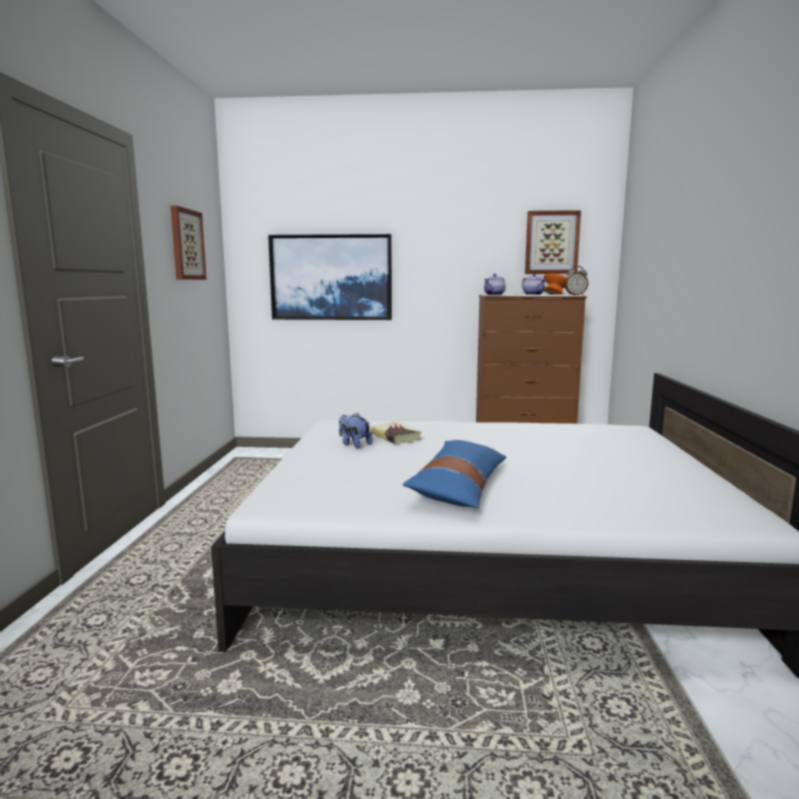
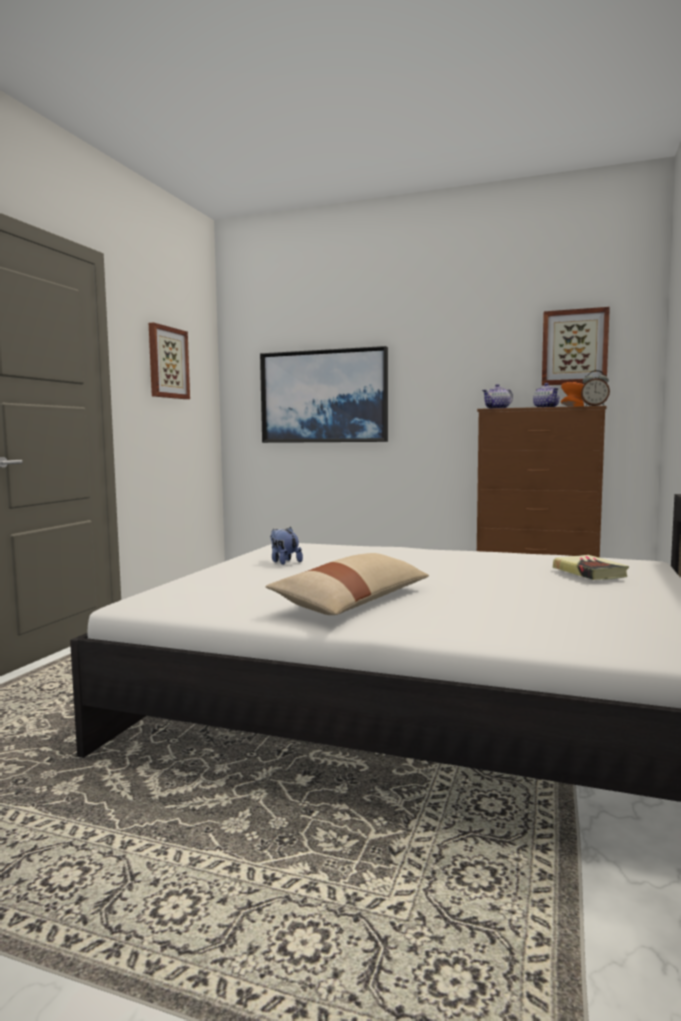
camera: 15 degrees right, 5 degrees down
(395, 436) = (337, 557): book -> book (589, 572)
(459, 487) = (353, 602): blue pillow -> beige pillow

